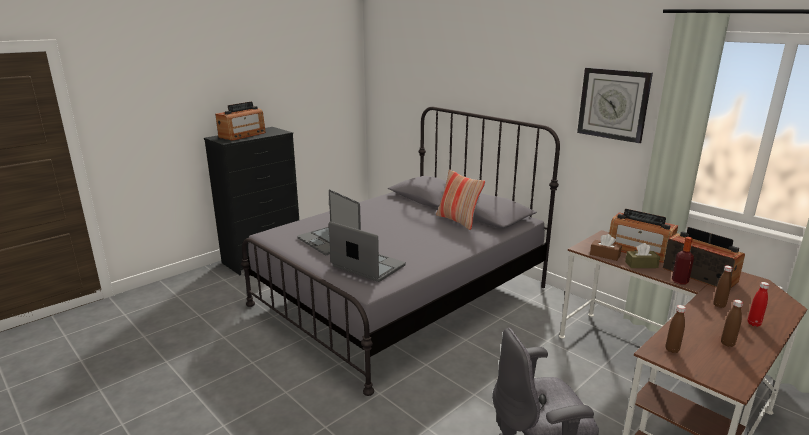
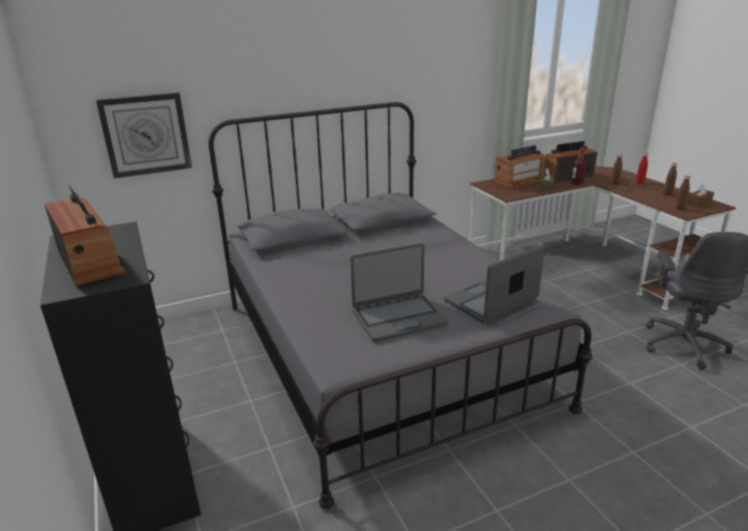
camera: 70 degrees left, 5 degrees up
(458, 221) = (384, 235): pillow -> none
(605, 255) = (524, 192): brown tissue box -> brown tissue box (699, 203)
(613, 104) = (450, 64): wall clock -> wall clock (146, 135)

